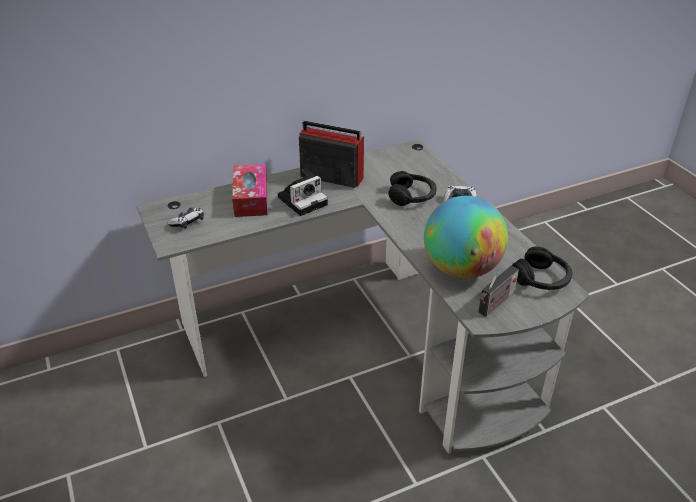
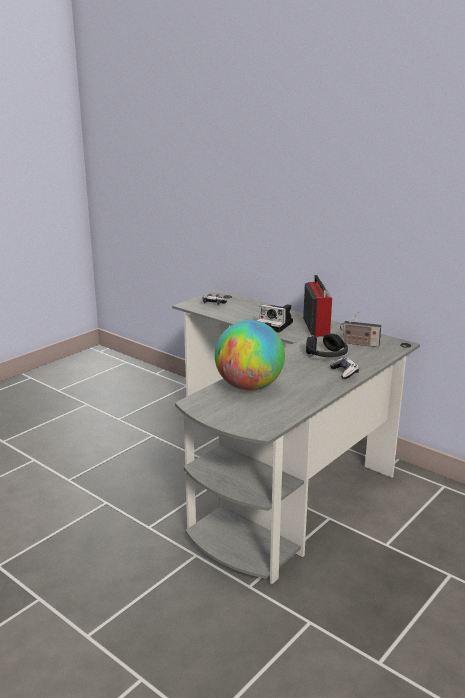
camera: 65 degrees right, 15 degrees down
(251, 198) = (259, 312): tissue box -> none
(495, 304) = (217, 405): radio -> radio (358, 344)
(541, 279) = (268, 418): black headphones -> none

